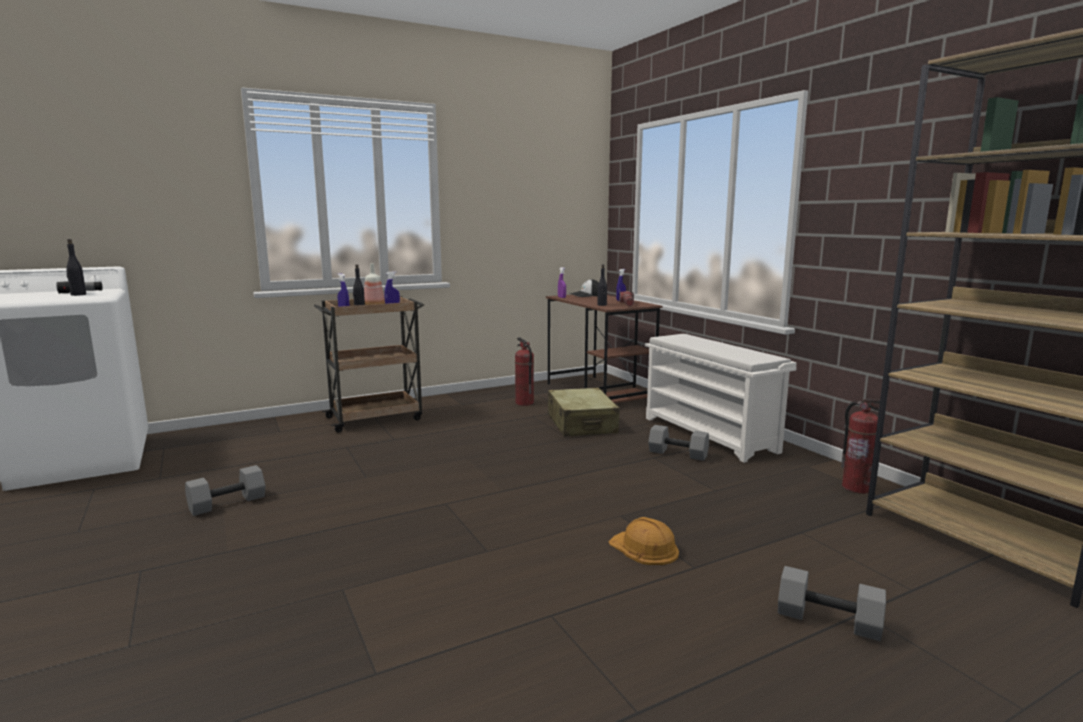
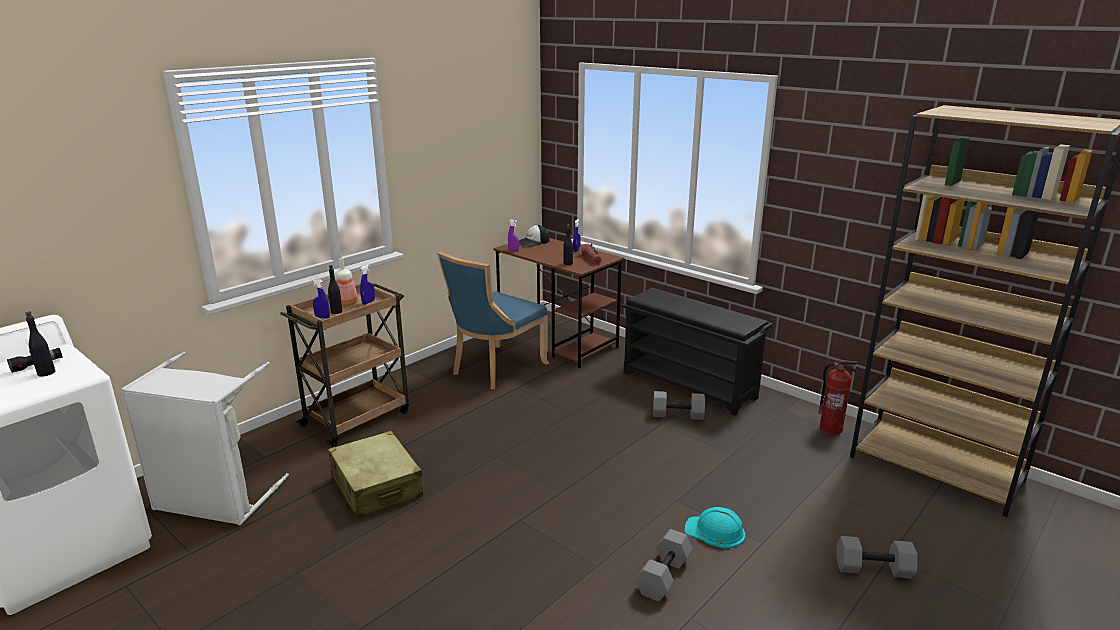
camera: 20 degrees left, 10 degrees up
(213, 450) = (214, 501): none -> grey laundry basket
(228, 503) = (303, 569): grey dumbbell -> grey dumbbell (663, 575)
(524, 403) = (495, 369): fire extinguisher -> blue chair
(581, 424) = (571, 391): beige suitcase -> beige suitcase (376, 486)
(644, 548) = (715, 531): orange hard hat -> turquoise hard hat
(710, 434) = (690, 385): white shoe rack -> black shoe rack

